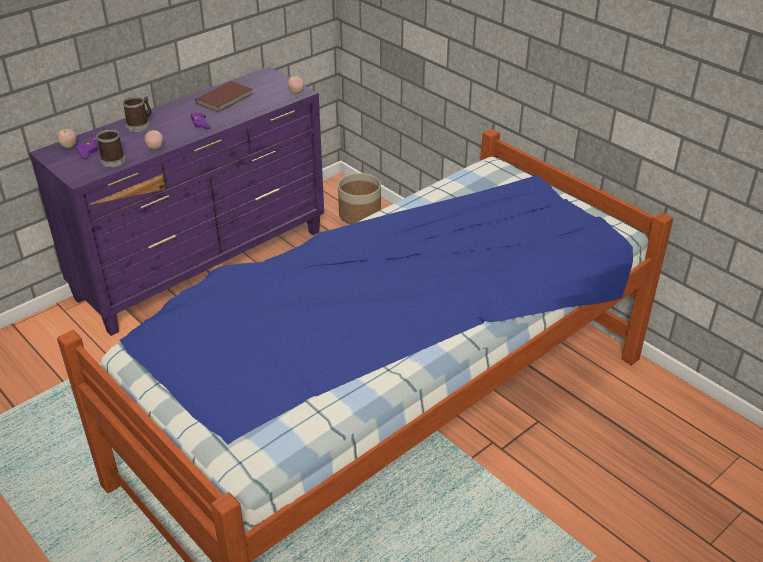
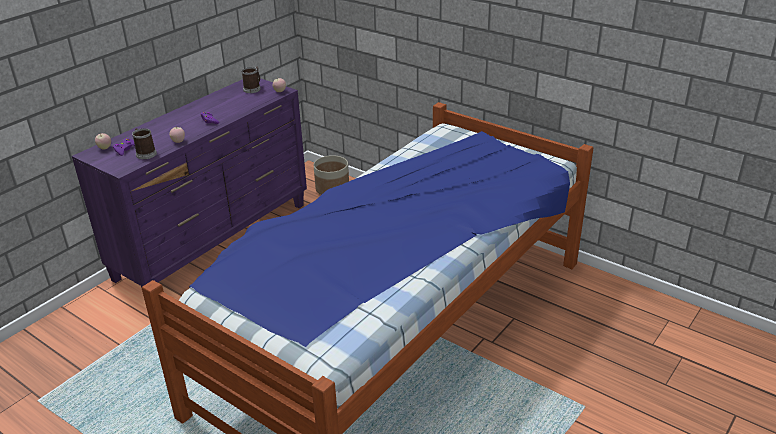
camera: 10 degrees left, 5 degrees down
(140, 125) = (160, 126): mug -> mug (253, 88)
(226, 99) = (224, 101): brown book -> none

